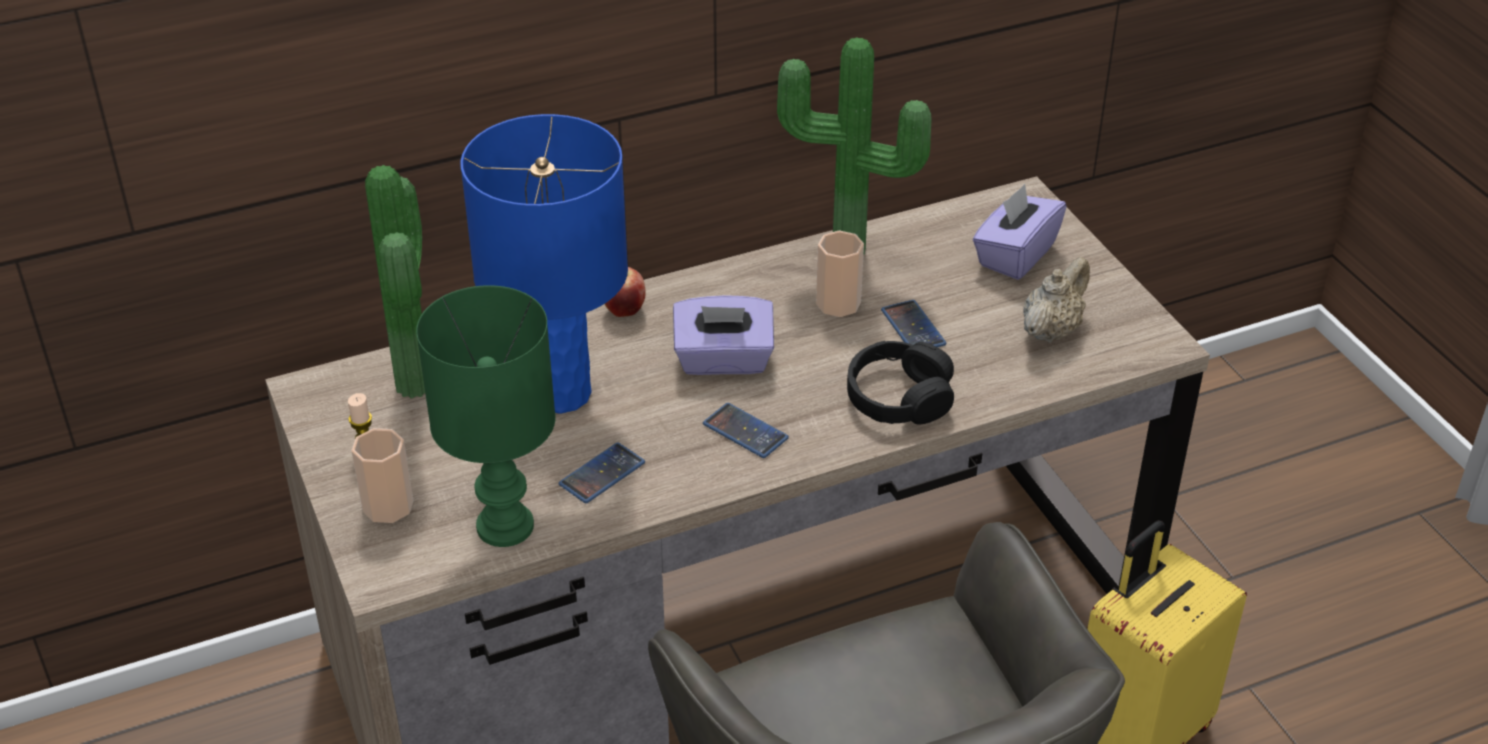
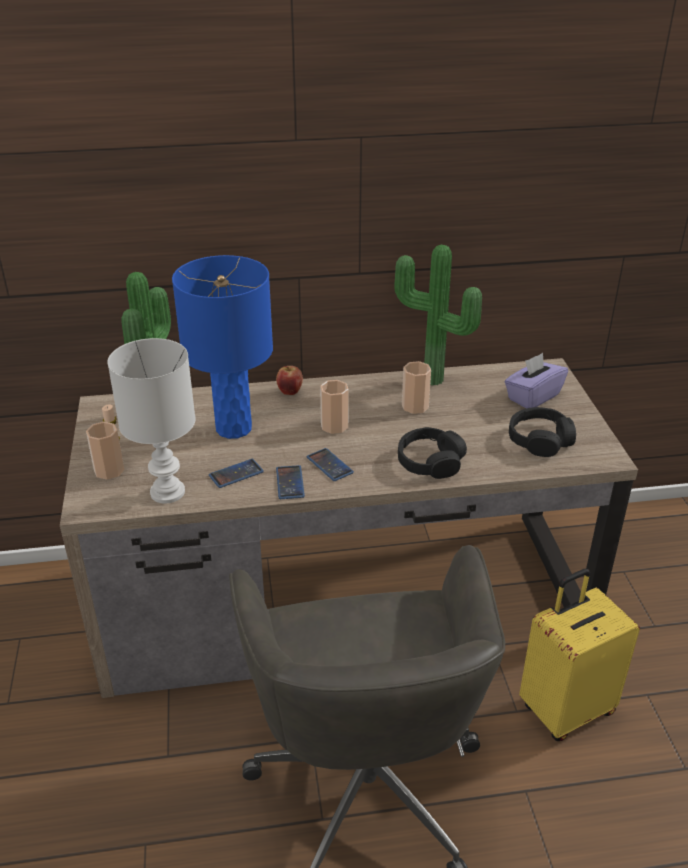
camera: 15 degrees right, 5 degrees down
(502, 527) = (166, 492): green table lamp -> white table lamp
(723, 361) = (334, 426): purple tissue box -> cup
(913, 327) = (454, 426): phone -> phone (290, 483)
(1051, 330) = (540, 440): beige teapot -> black headphones

